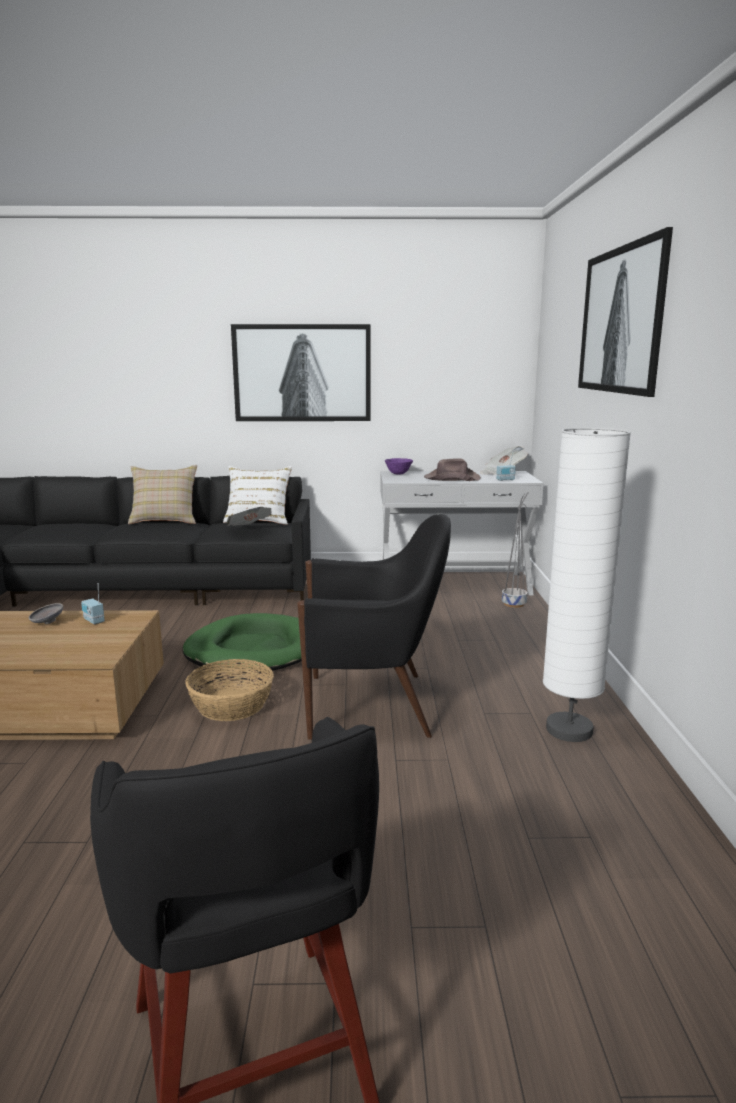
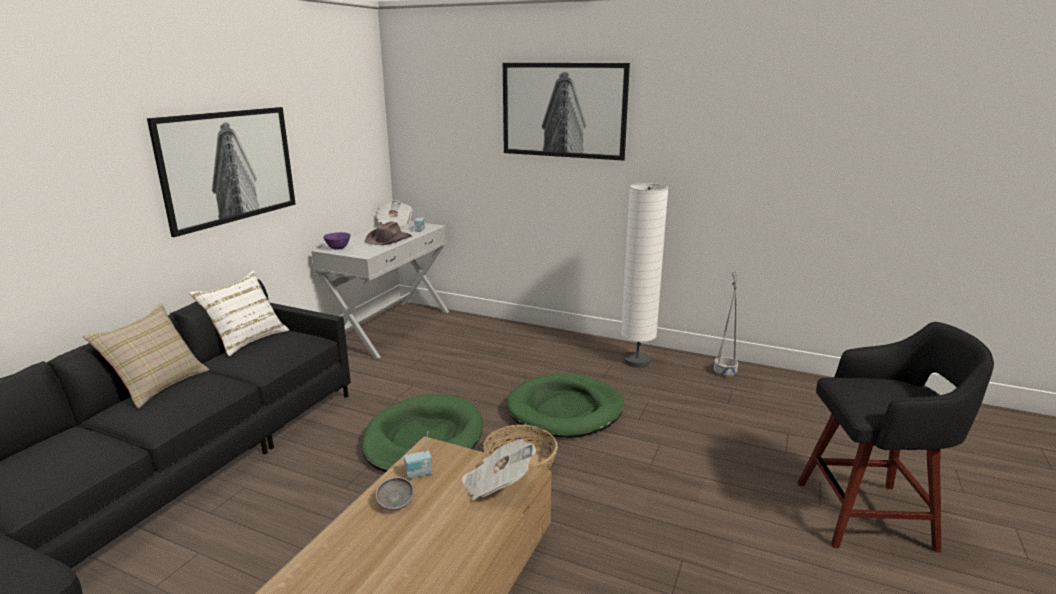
camera: 65 degrees left, 5 degrees up
(249, 529) = (285, 348): newspaper -> newspaper (497, 484)
(371, 705) = (565, 410): black armchair -> green dog bed
(514, 604) = (456, 321): grey planter -> grey planter (724, 372)

